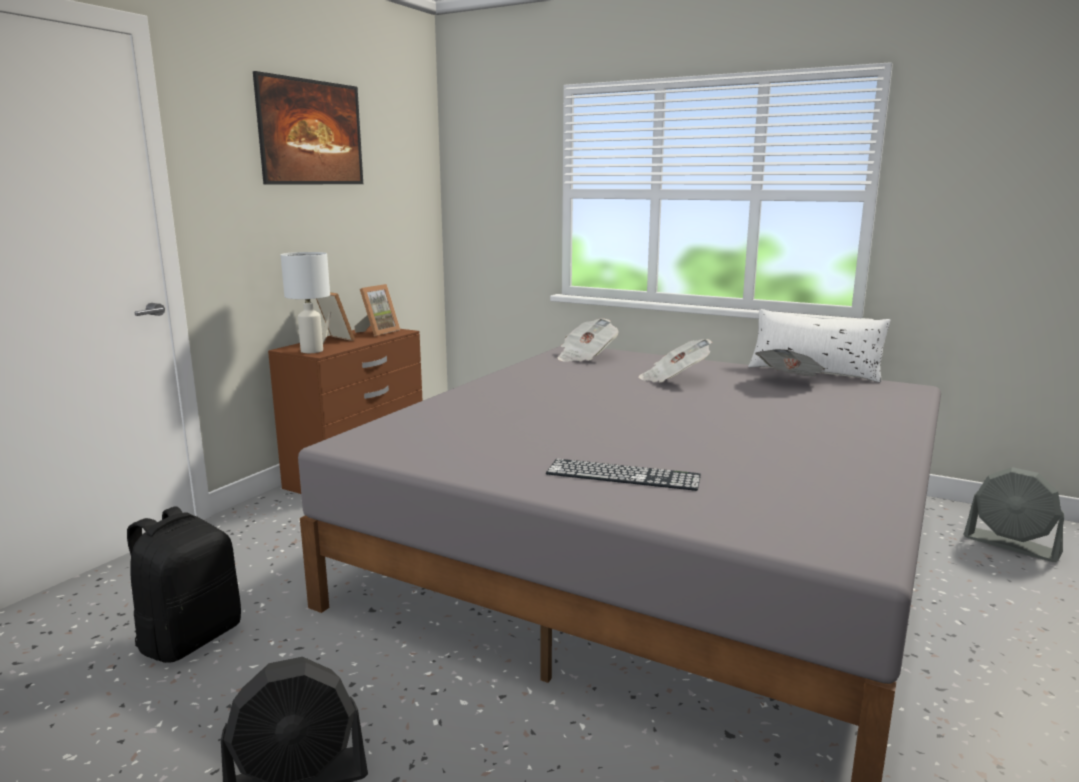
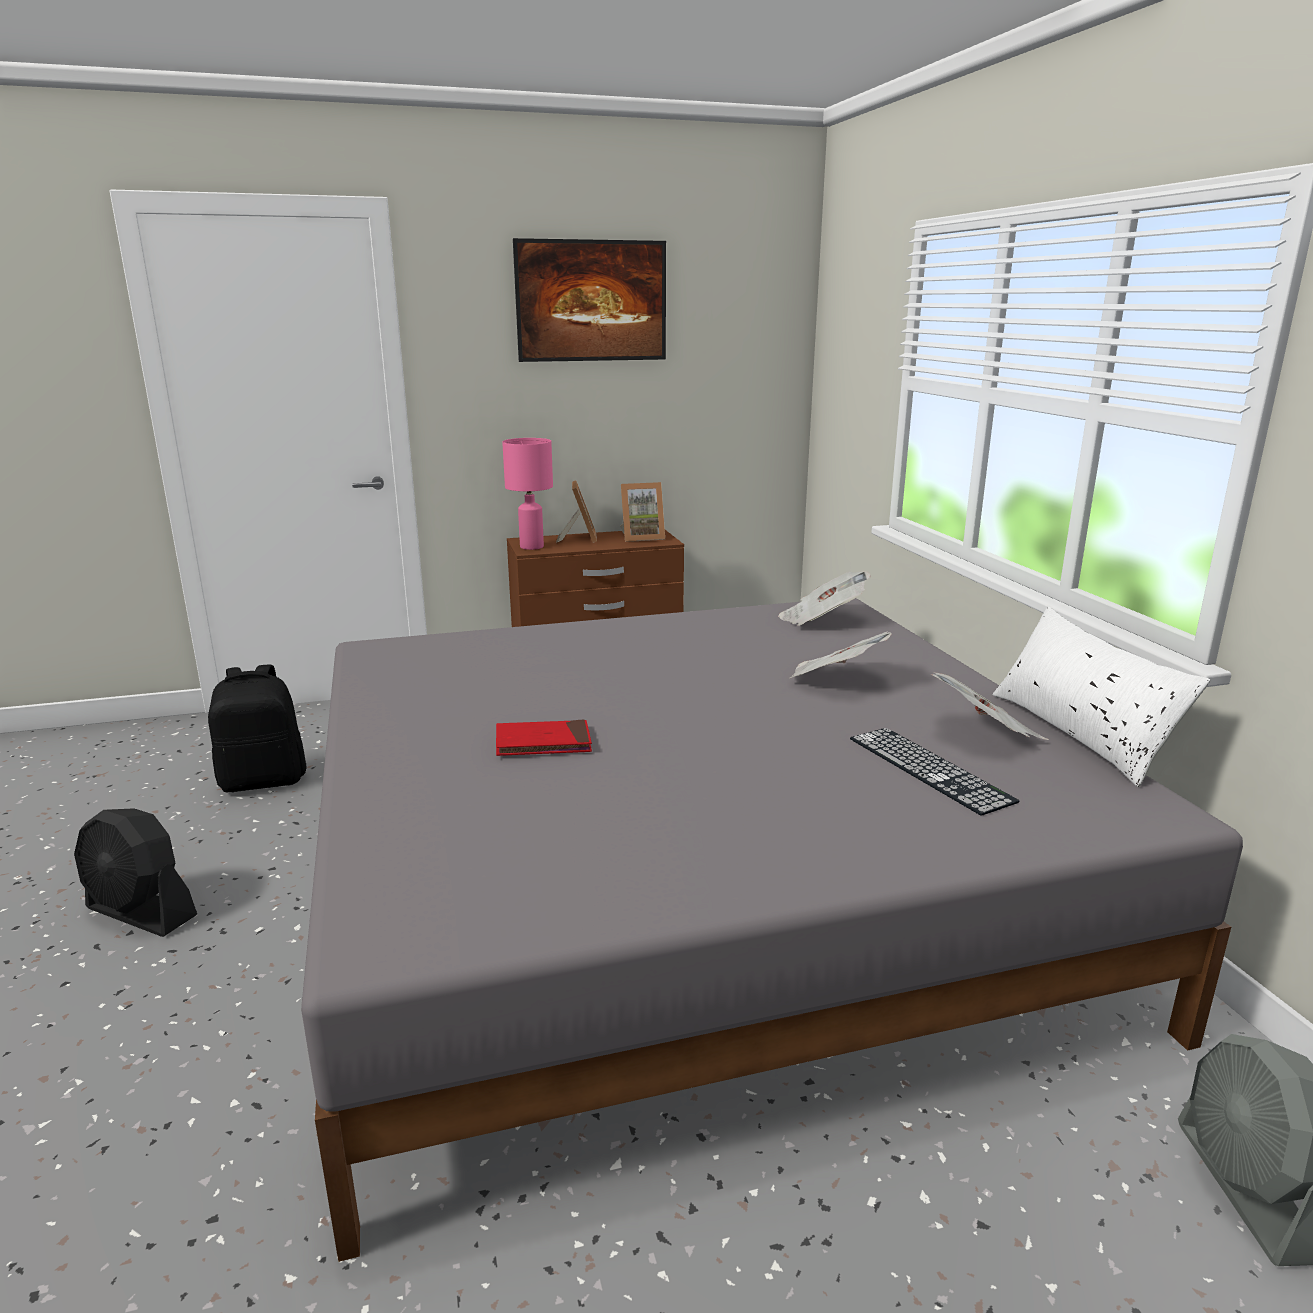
camera: 45 degrees right, 5 degrees up
(312, 351) = (532, 546): white table lamp -> pink table lamp
(623, 475) = (454, 763): keyboard -> keyboard (929, 769)
(635, 448) = (543, 743): none -> red book

